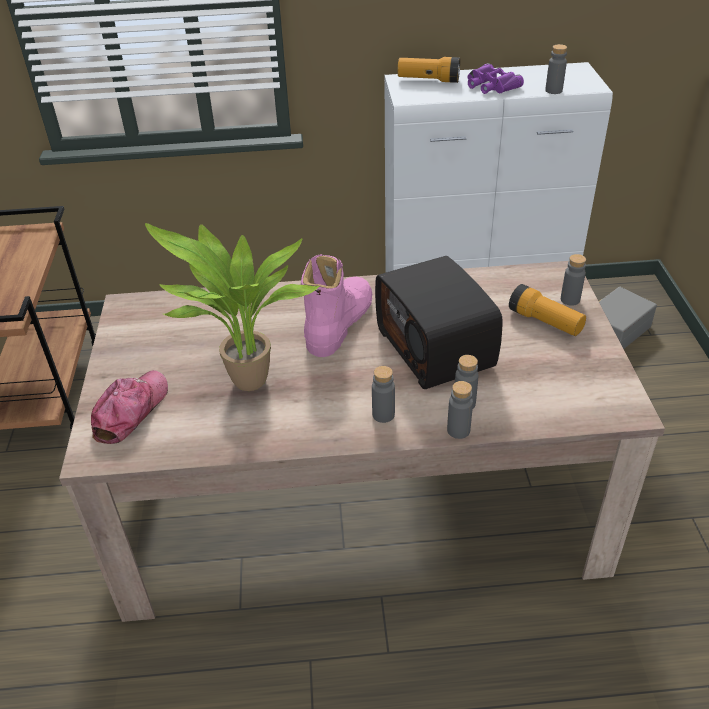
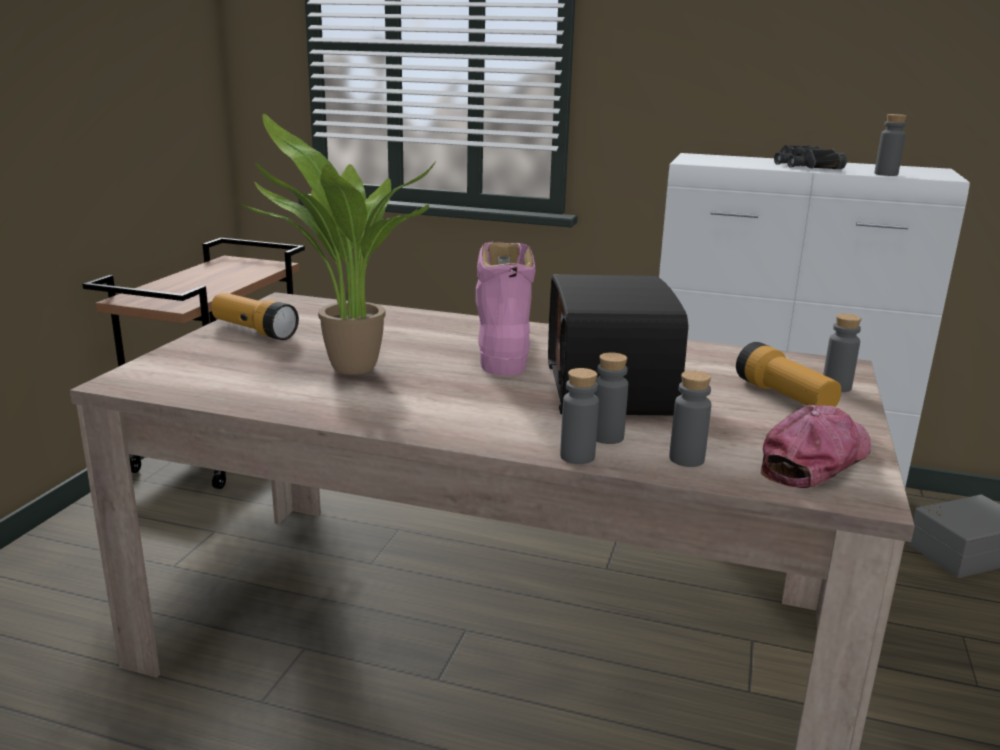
camera: 20 degrees right, 20 degrees down
(130, 411) = (201, 362): cap -> cap (815, 460)
(338, 323) = (504, 350): pink boot -> pink boot turned 45 degrees counterclockwise
(383, 414) = (487, 423): grey bottle -> grey bottle (686, 459)
(428, 80) = (729, 158): flashlight -> flashlight (254, 331)
(491, 85) = (804, 166): purple binoculars -> black binoculars

